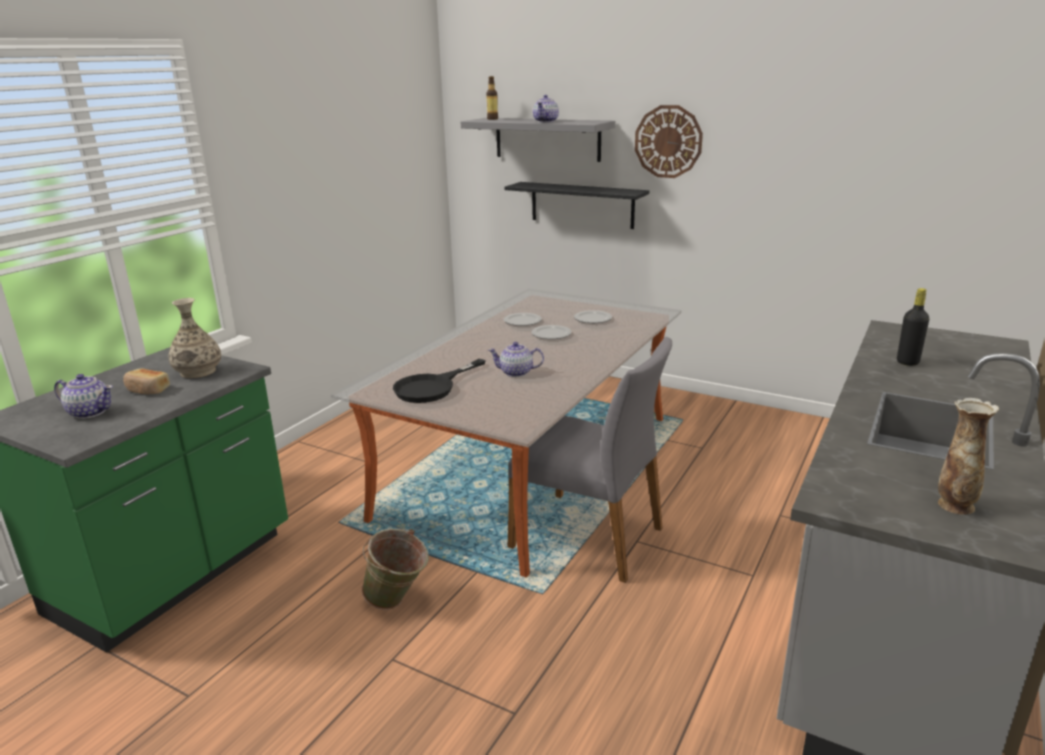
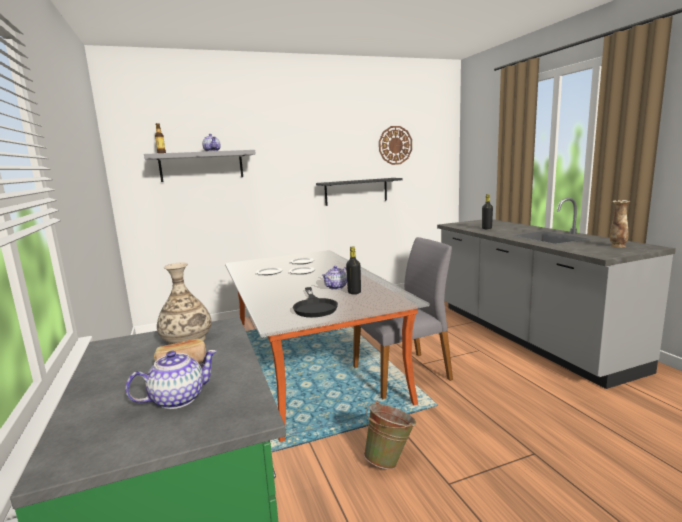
camera: 50 degrees left, 10 degrees down
(509, 388) = (354, 292): none -> black bottle
(582, 205) = (233, 206): black shelf -> black shelf (356, 191)
(668, 141) = (285, 161): wall clock -> wall clock (395, 145)

